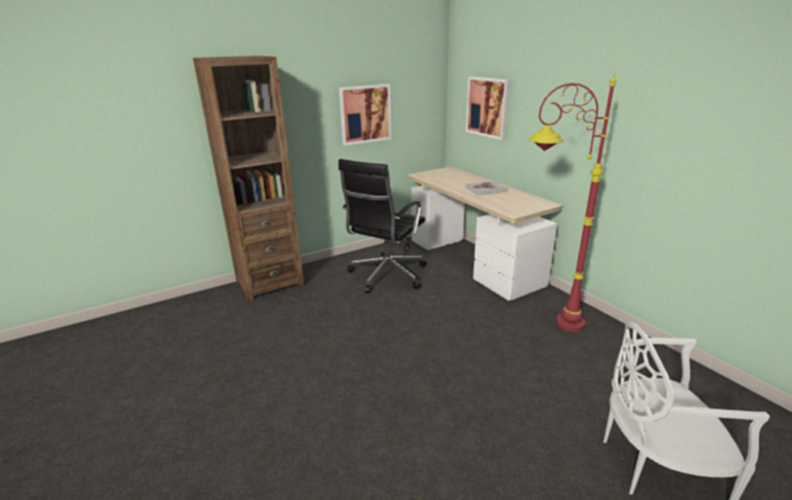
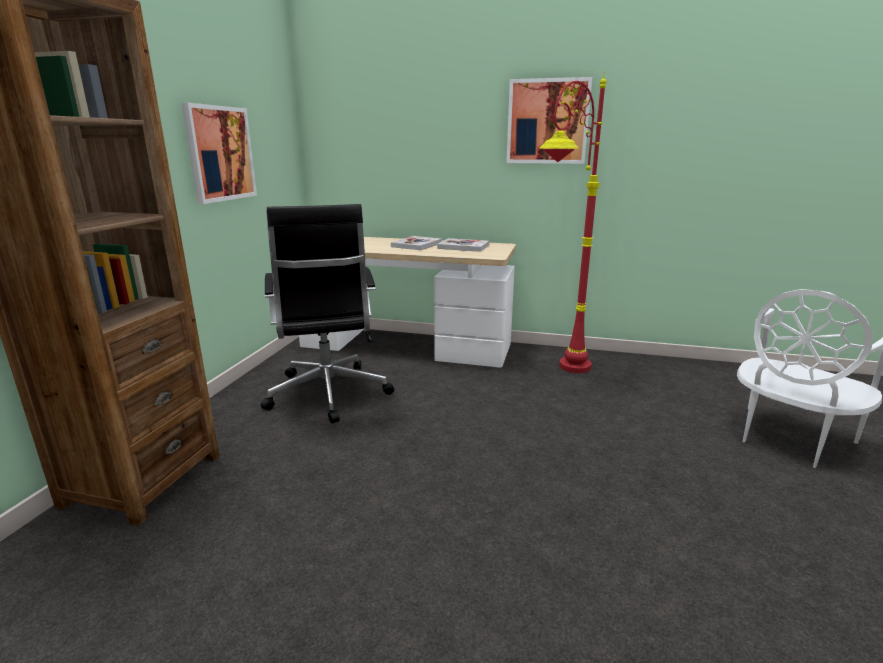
camera: 45 degrees left, 5 degrees down
(487, 107) = (381, 144): picture -> picture (547, 122)
(513, 198) = (463, 247): none -> book

